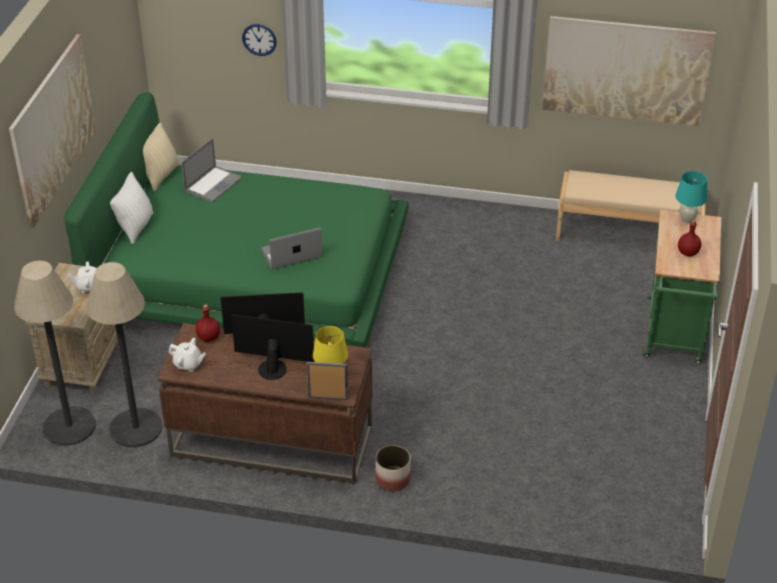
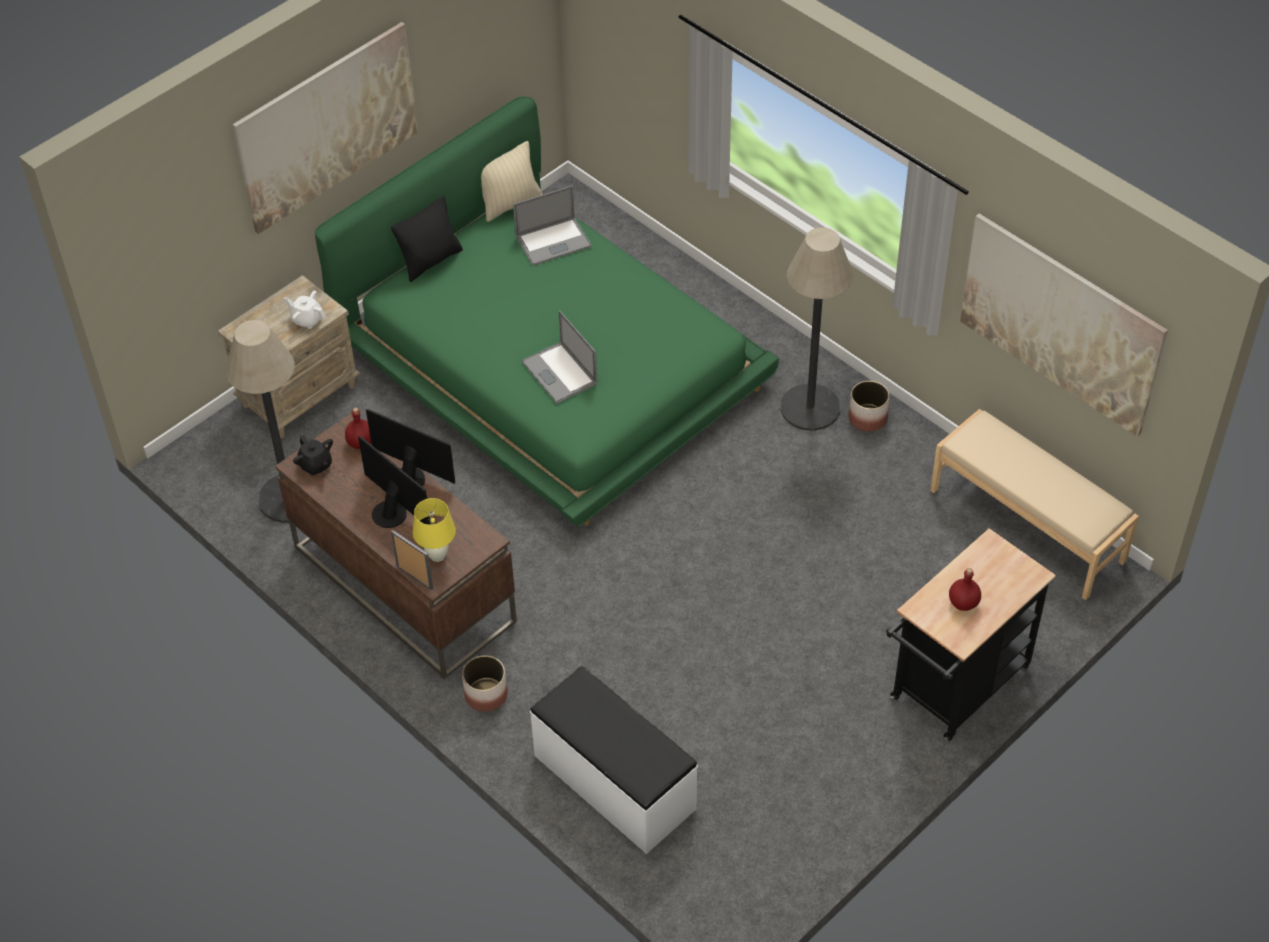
camera: 35 degrees right, 10 degrees up
(69, 426) = (231, 463): floor lamp -> floor lamp (810, 407)
(136, 227) = (430, 261): white pillow -> black pillow
(188, 364) = (316, 465): white teapot -> black teapot
(259, 39) = (672, 85): wall clock -> none
(291, 253) = (559, 373): laptop -> laptop turned 135 degrees counterclockwise
(482, 218) = (868, 418): none -> planter
(527, 487) = (613, 783): none -> white bench
(674, 335) = (954, 689): green cart -> black cart
(687, 220) = (1008, 558): turquoise table lamp -> none

